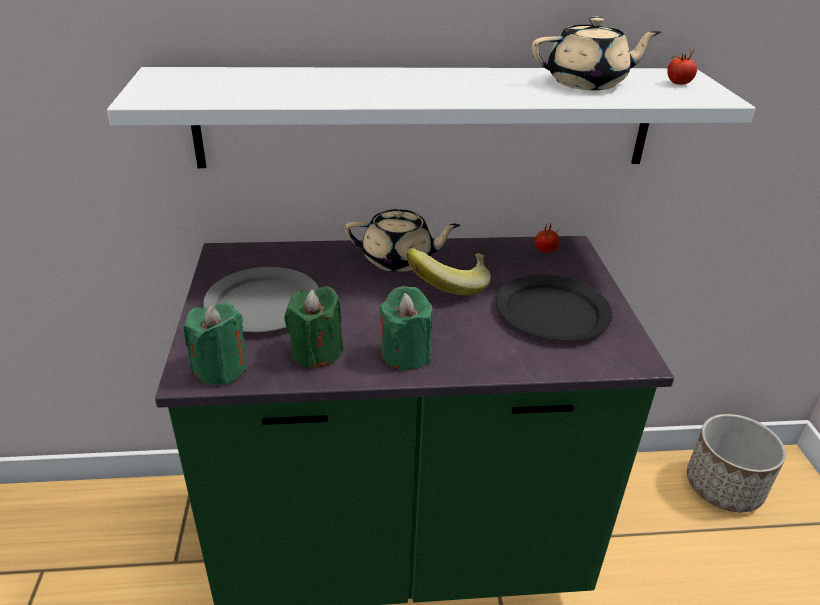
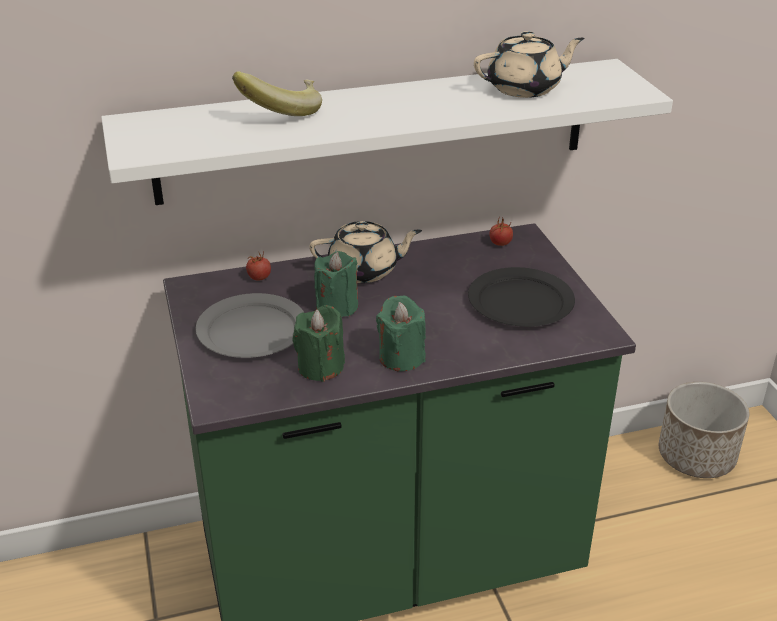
camera: 10 degrees left, 0 degrees up
(220, 369) = (240, 393): green candle -> green candle (337, 306)
(450, 285) = (420, 289): banana -> banana (281, 112)
(678, 83) = (604, 80): tomato -> tomato (259, 278)

